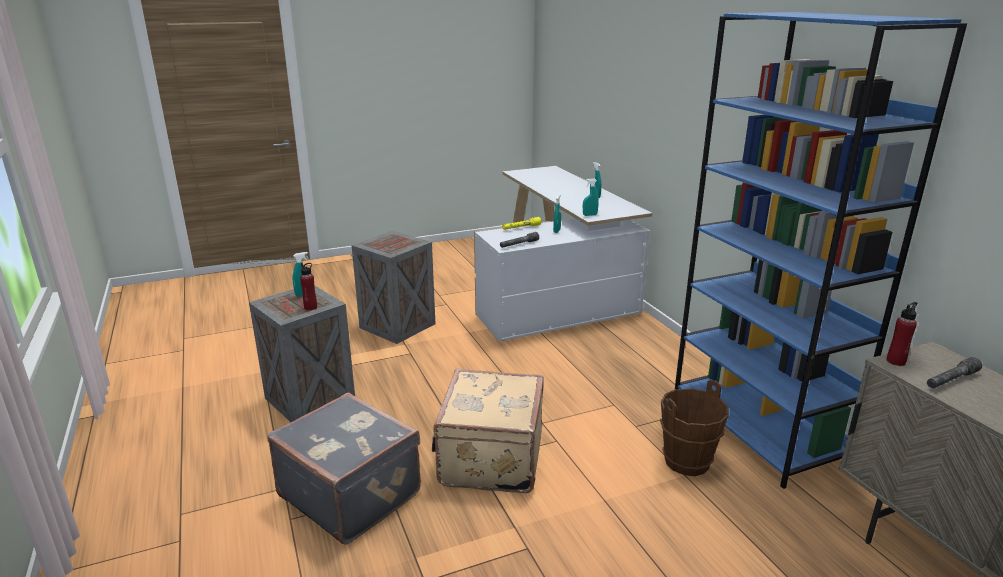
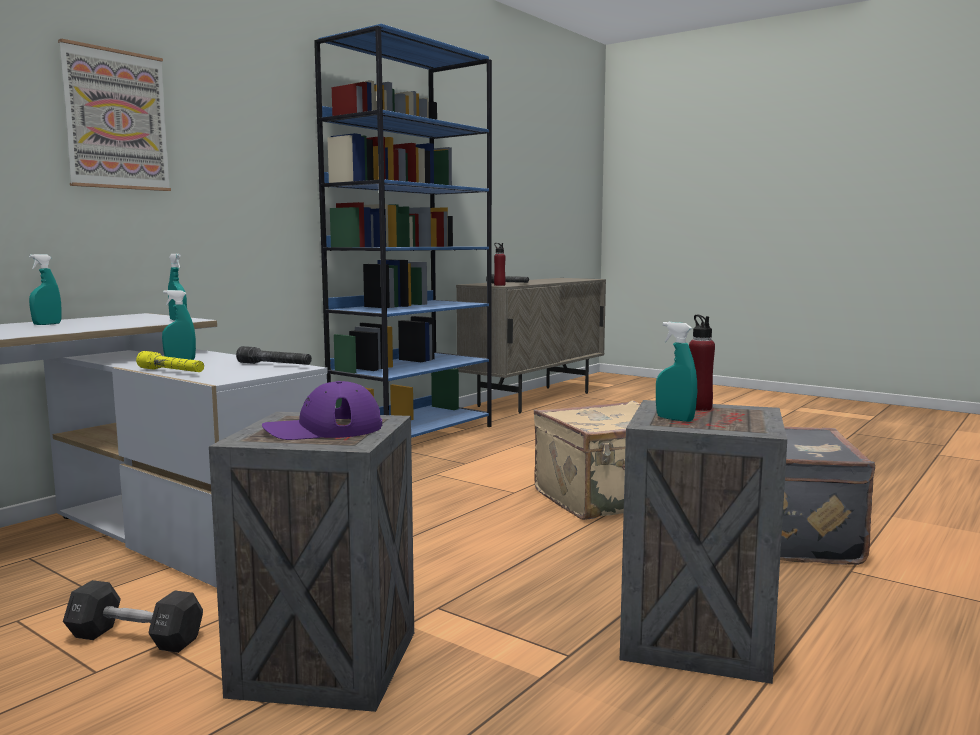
camera: 120 degrees left, 15 degrees down
(389, 243) = (323, 429): none -> purple cap
(456, 301) = (135, 638): none -> black dumbbell
(665, 92) = (116, 120): none -> picture
(687, 462) = (497, 446): brown bucket -> none

